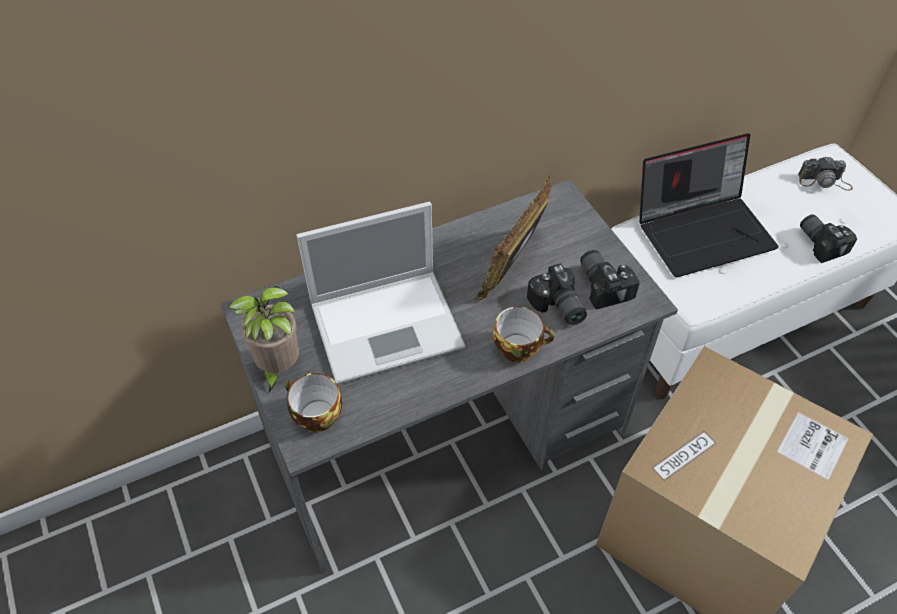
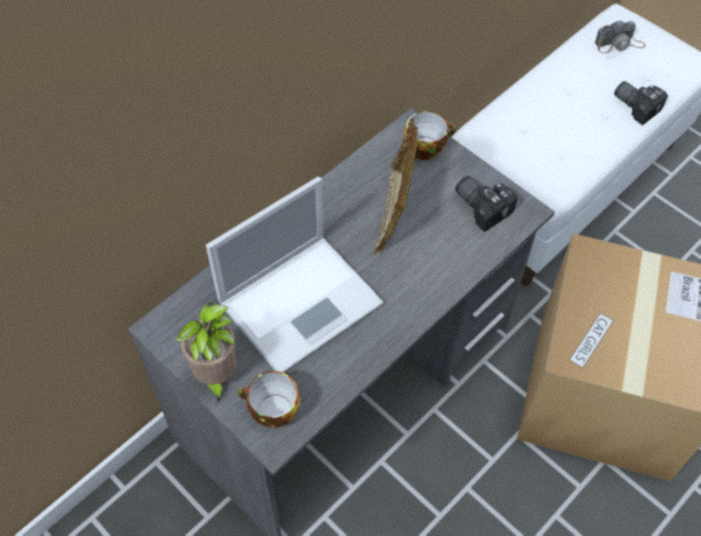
camera: 20 degrees left, 5 degrees up
(519, 347) = (431, 288): cup -> cup (426, 147)
(557, 307) = (449, 240): camera -> none
(703, 230) = (531, 120): laptop -> none

